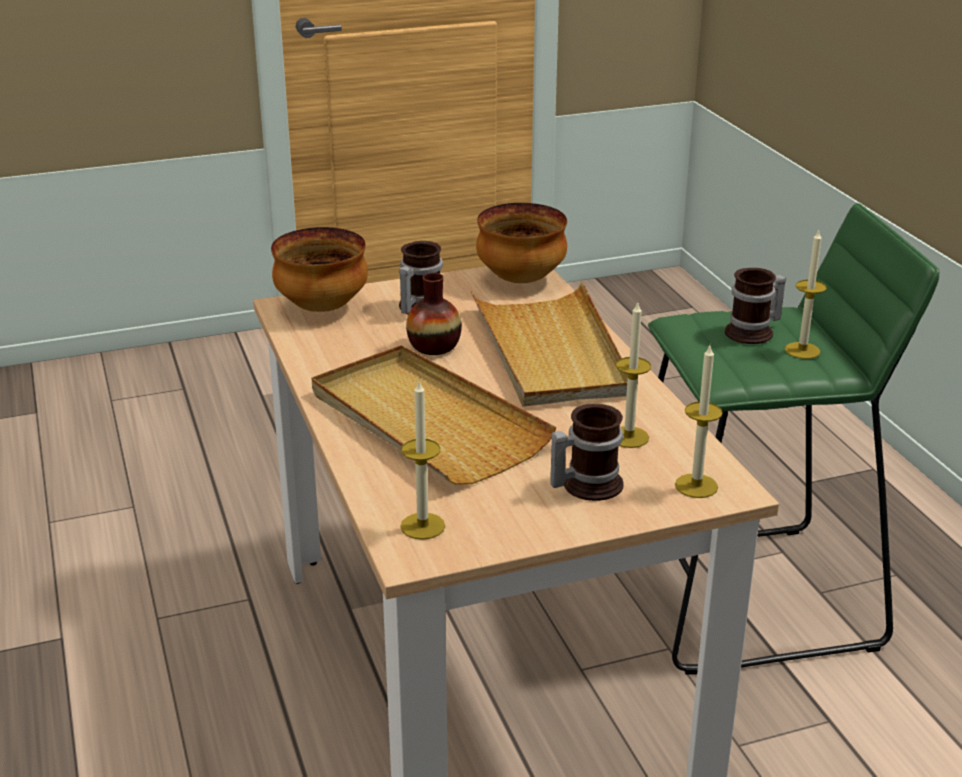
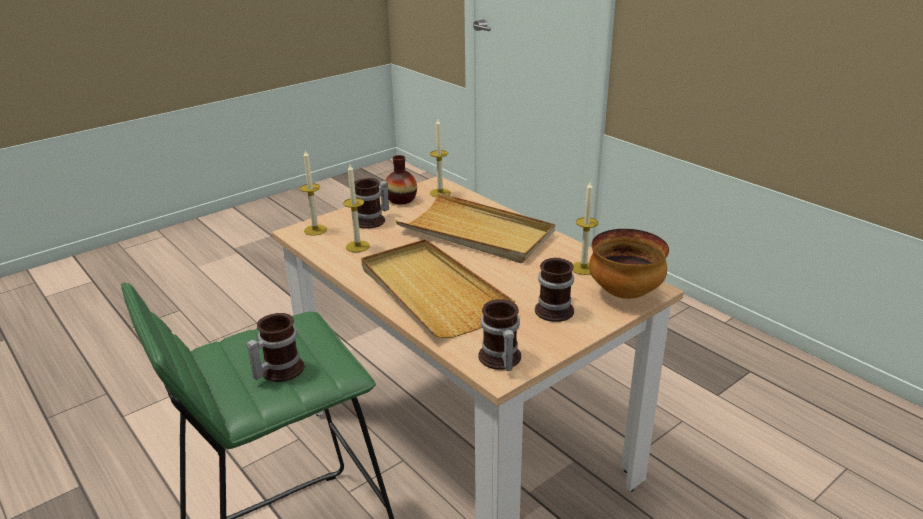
camera: 160 degrees right, 0 degrees up
(434, 346) = (514, 279): vase -> vase (401, 199)
(520, 279) = (499, 360): bowl -> mug
(802, 350) = (238, 360): candle -> candle (583, 268)

